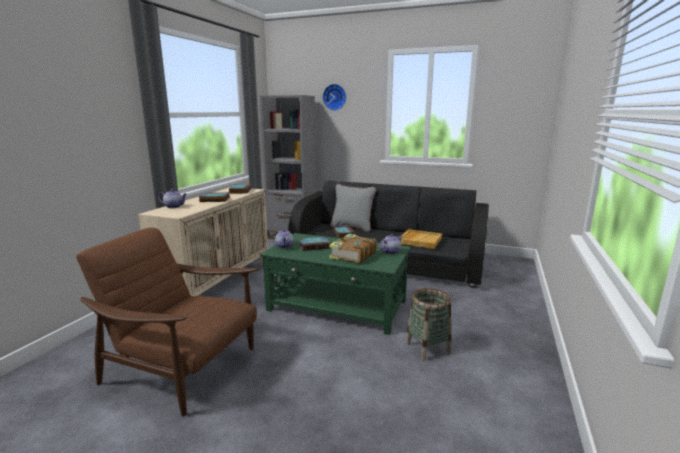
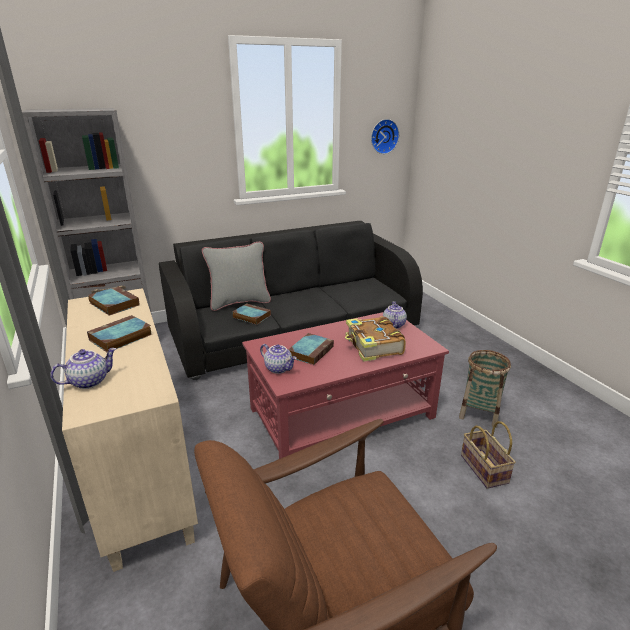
camera: 45 degrees left, 10 degrees up
(335, 97) = (149, 109): wall clock -> wall clock (383, 136)
(338, 306) = (342, 413): green coffee table -> red coffee table
(366, 371) = (482, 468): none -> basket
(420, 240) = (342, 296): beige tray -> none

